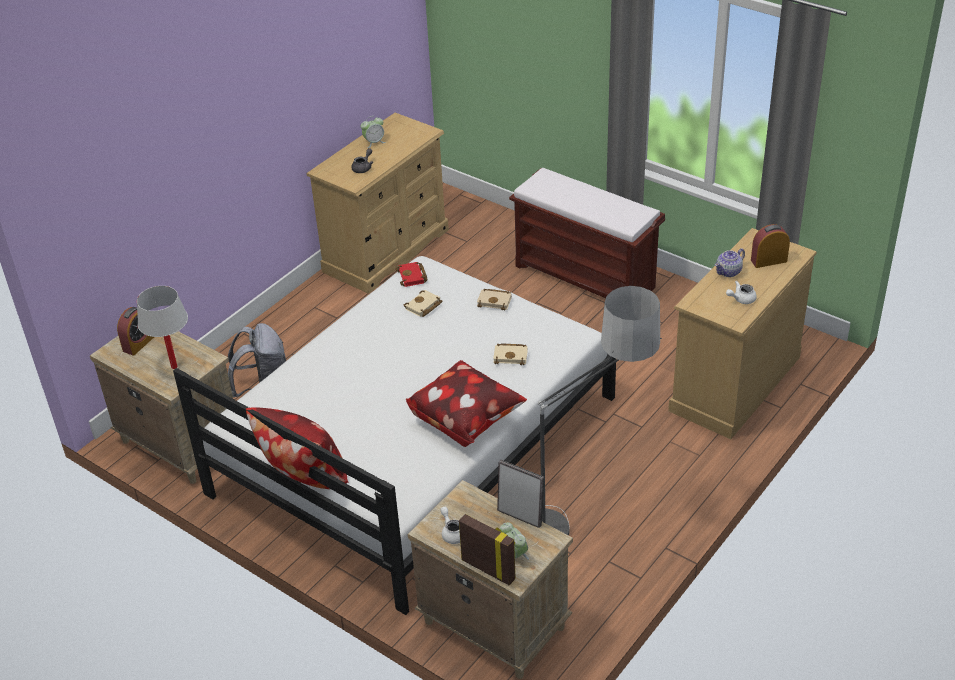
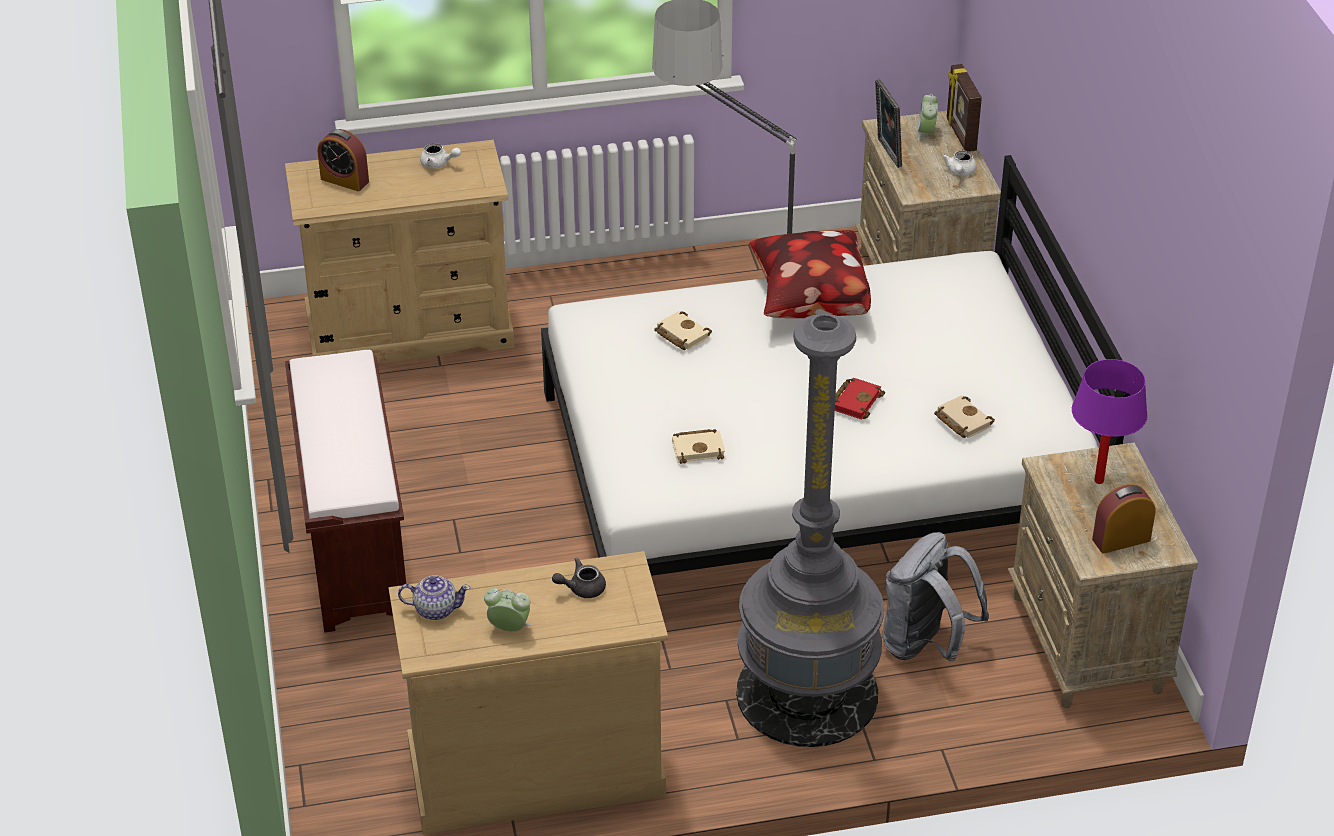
camera: 140 degrees left, 0 degrees up
(174, 366) = (1098, 481): white table lamp -> purple table lamp
(302, 341) = (807, 693): none -> grey floor lamp
(304, 476) = (1030, 344): pillow -> none
(413, 277) = (663, 495): red book -> red book (855, 401)
(495, 301) = (612, 403): beige book -> beige book (961, 420)
(729, 272) = (400, 192): teapot -> teapot (435, 609)

